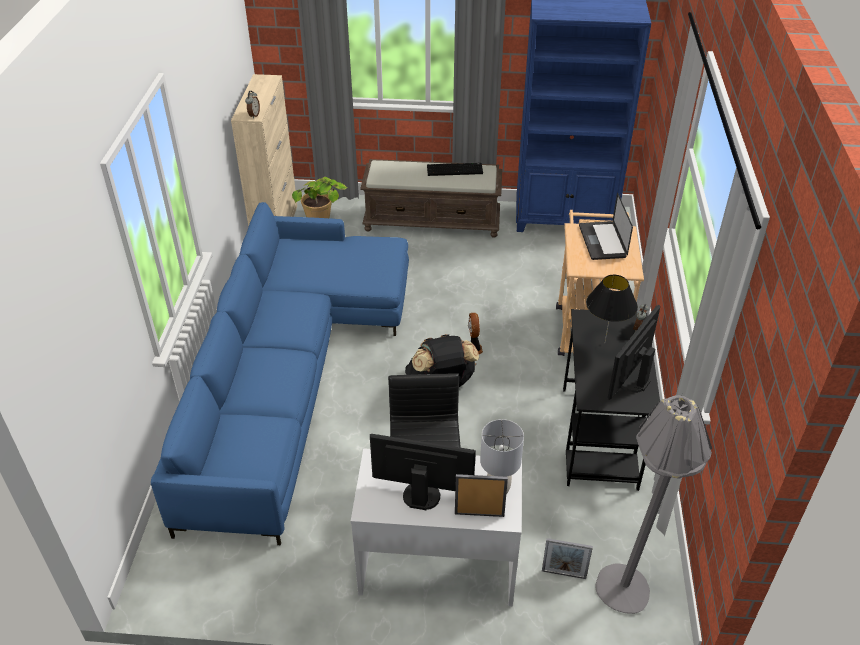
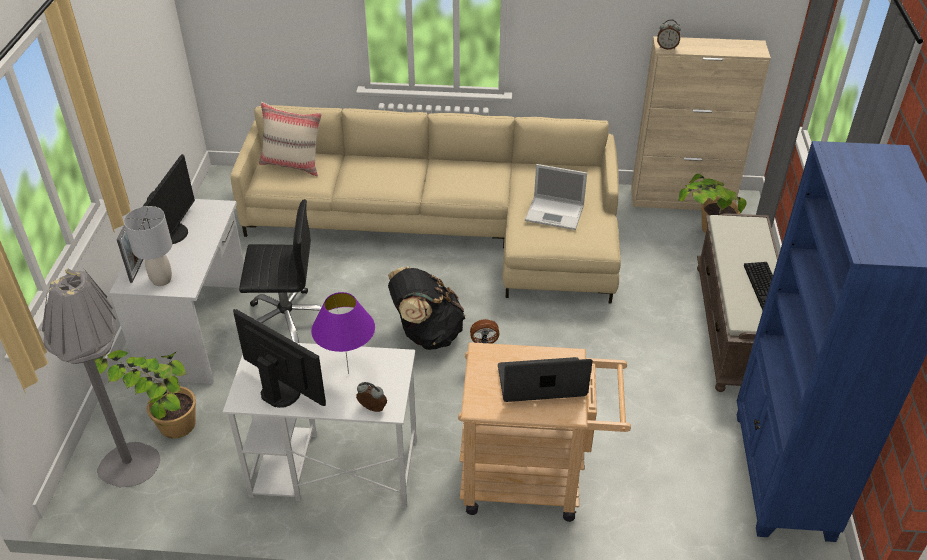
camera: 90 degrees right, 0 degrees up
(238, 449) = (293, 164): none -> beige pillow
(290, 373) = (448, 227): blue sofa -> beige sofa
(350, 262) = (555, 213): none -> laptop
(563, 574) = (161, 419): picture frame -> potted plant
(599, 438) = (333, 469): black desk -> white desk
(604, 343) = (348, 373): black table lamp -> purple table lamp

